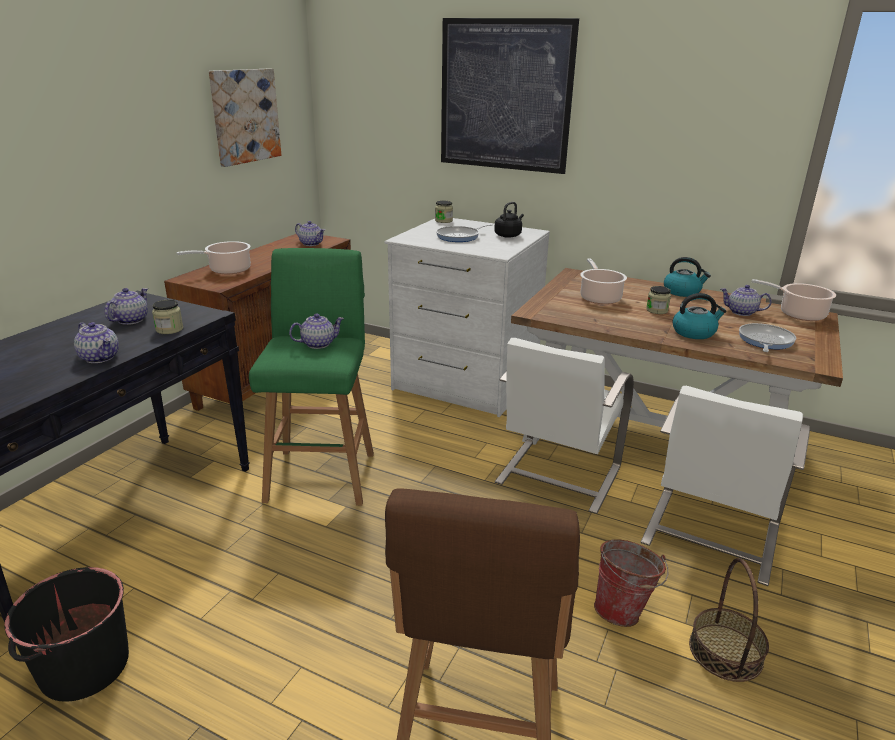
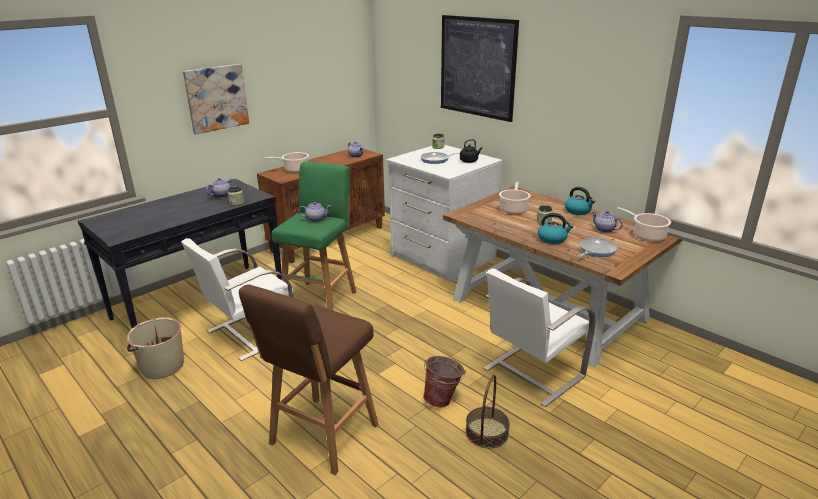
camera: 20 degrees right, 0 degrees up
(83, 667) = (162, 366): black bucket -> beige bucket
(100, 357) = (195, 214): teapot -> none
(245, 116) = (319, 75): picture -> picture (216, 98)
(557, 475) = (460, 322): white chair -> white chair (248, 334)

